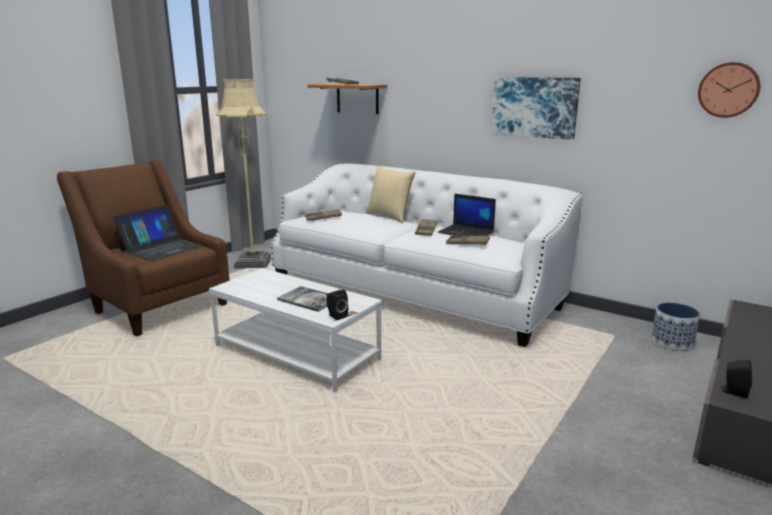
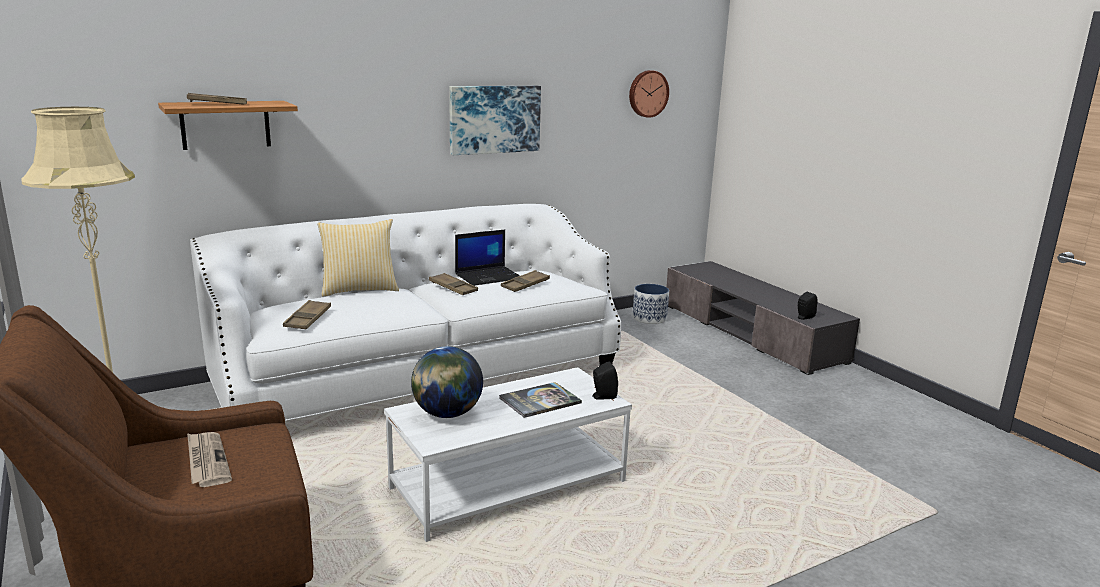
camera: 65 degrees left, 0 degrees up
(161, 248) = (206, 461): laptop -> newspaper
(266, 281) = (447, 414): none -> globe

